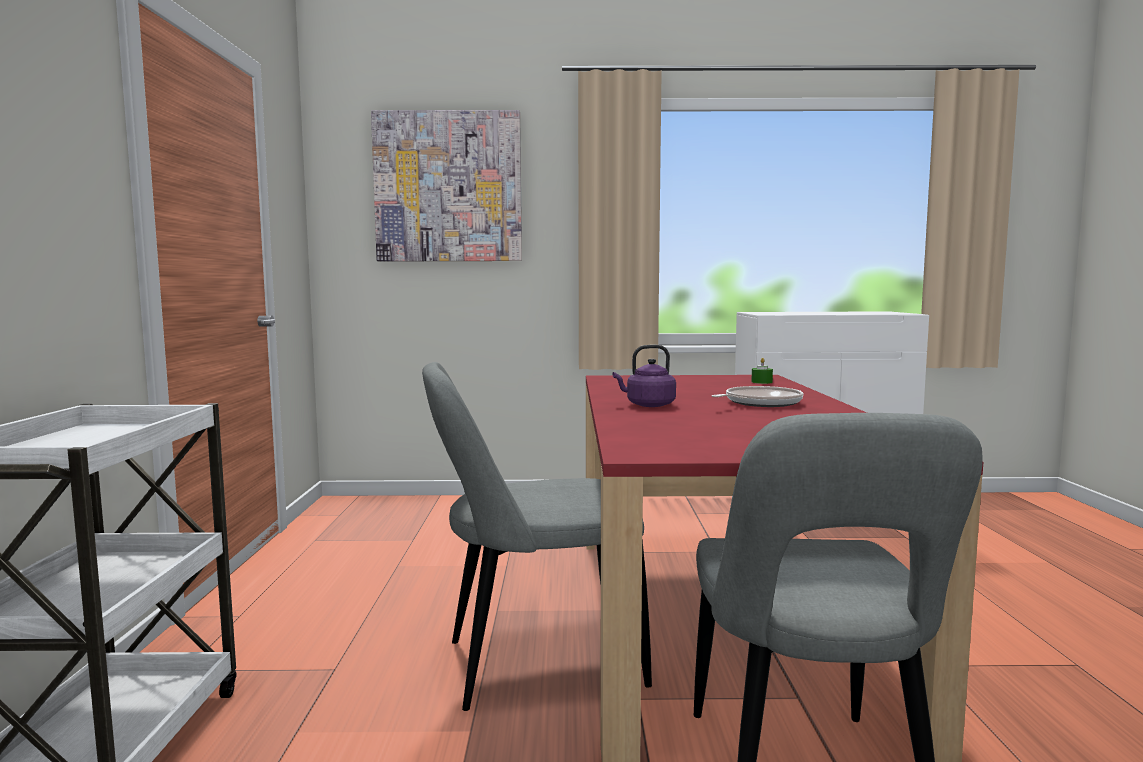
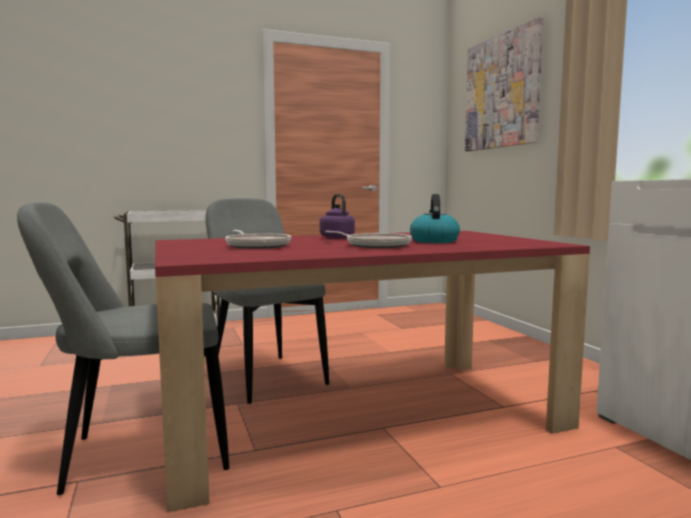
camera: 70 degrees right, 0 degrees up
(717, 390) = (434, 241): none -> kettle
(748, 429) = (257, 246): none -> frying pan
(761, 382) = (510, 244): green candle -> none

